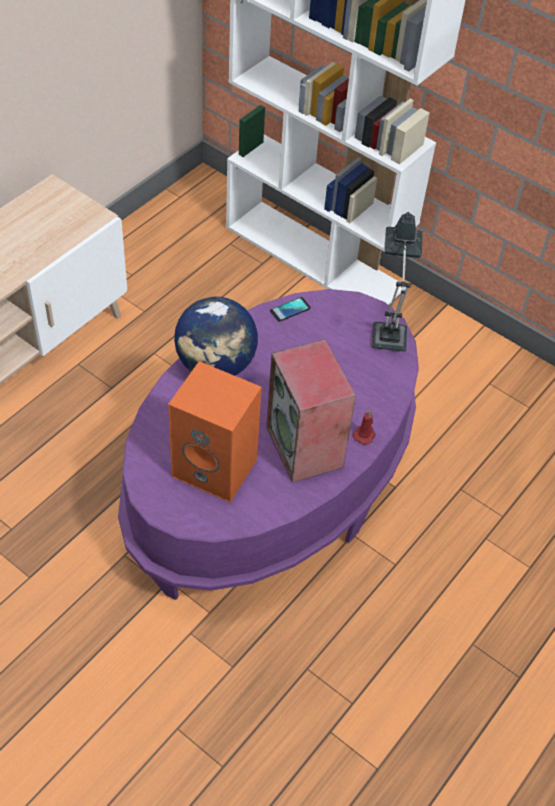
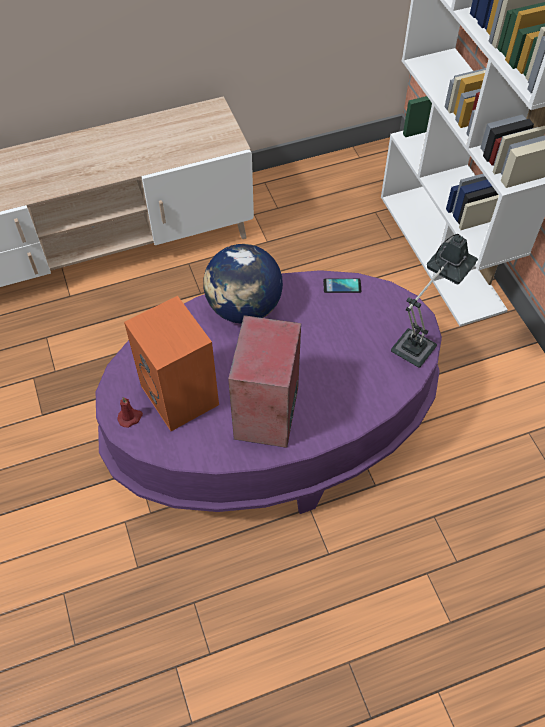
camera: 35 degrees right, 5 degrees up
(364, 435) = (327, 427): red candle -> red candle (130, 417)

